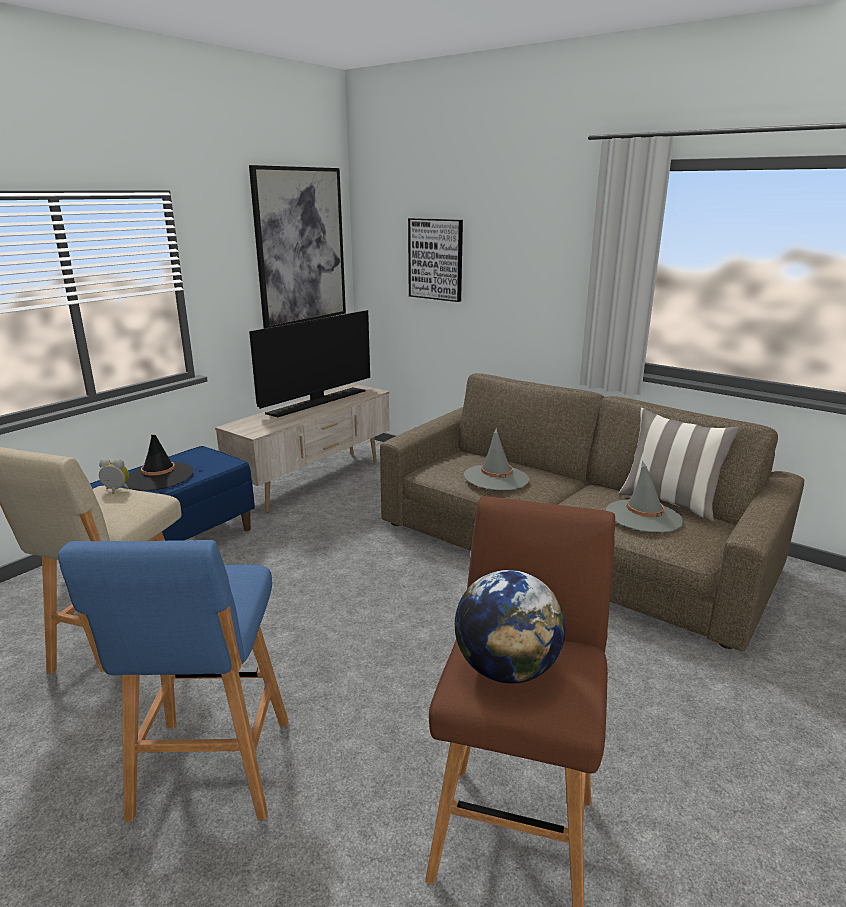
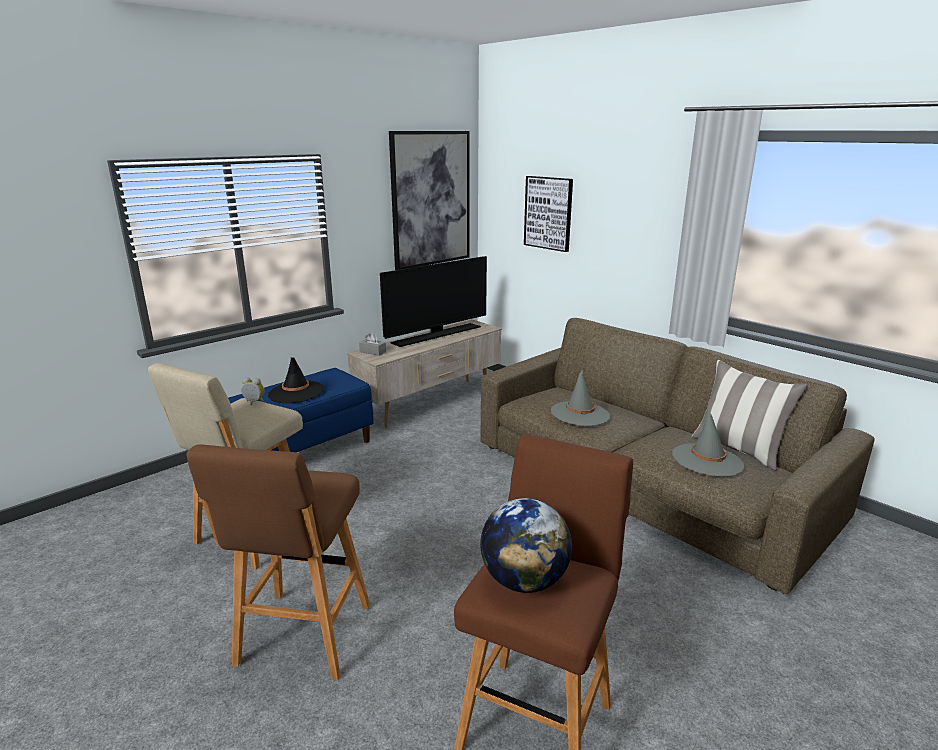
camera: 10 degrees right, 0 degrees up
(211, 773) = (302, 637): blue stool -> brown stool
(246, 424) = (373, 352): none -> grey tissue box

